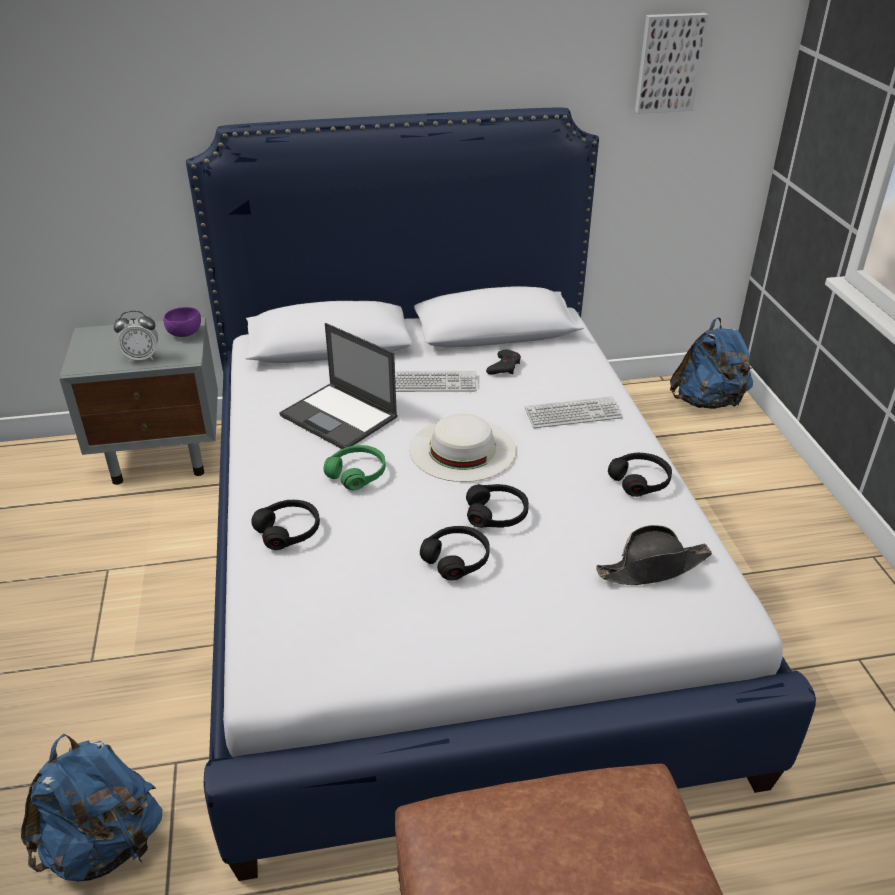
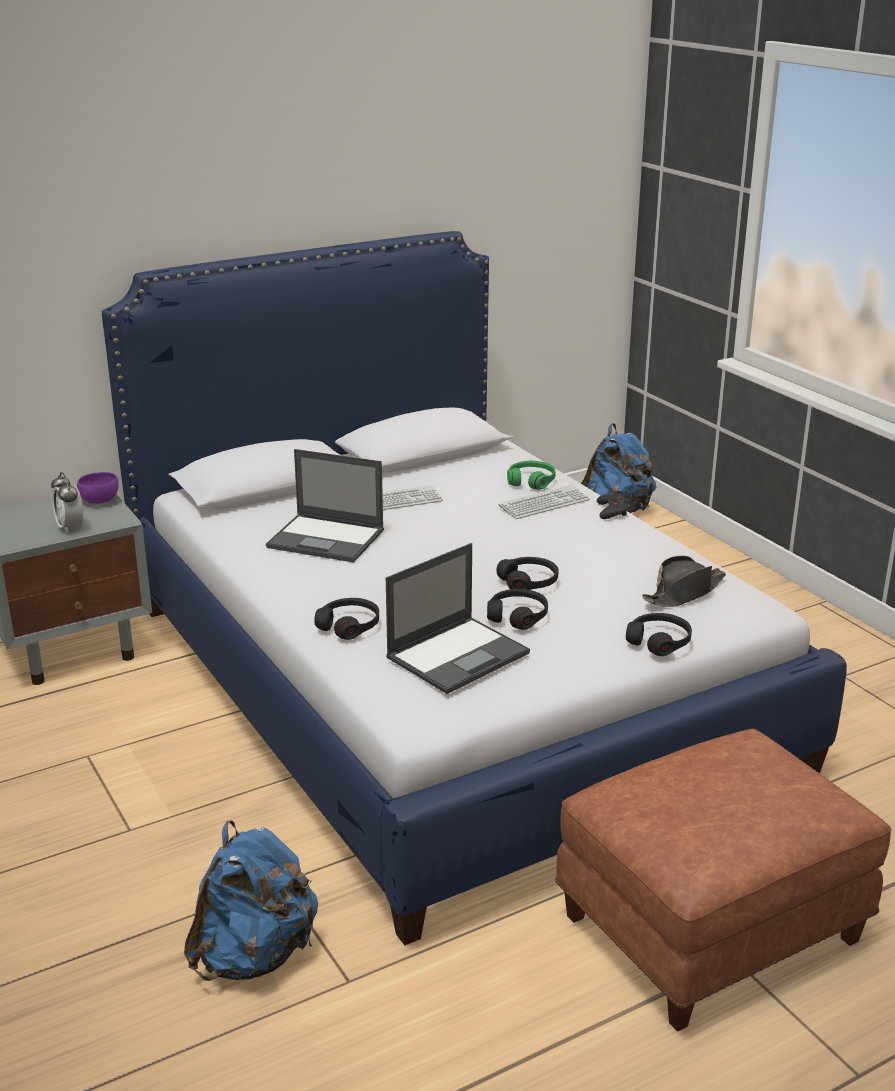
camera: 20 degrees left, 10 degrees down
(142, 358) = (70, 527): alarm clock -> alarm clock turned 90 degrees clockwise
(357, 473) = (379, 576): green headphones -> green headphones (531, 481)
(364, 598) = (459, 654): none -> laptop
(462, 449) = (463, 543): white hat -> none
(504, 366) = (455, 479): black game controller -> black game controller (611, 511)
(640, 481) = (634, 540): black headphones -> black headphones (659, 641)
(668, 63) = (536, 184): picture -> none

